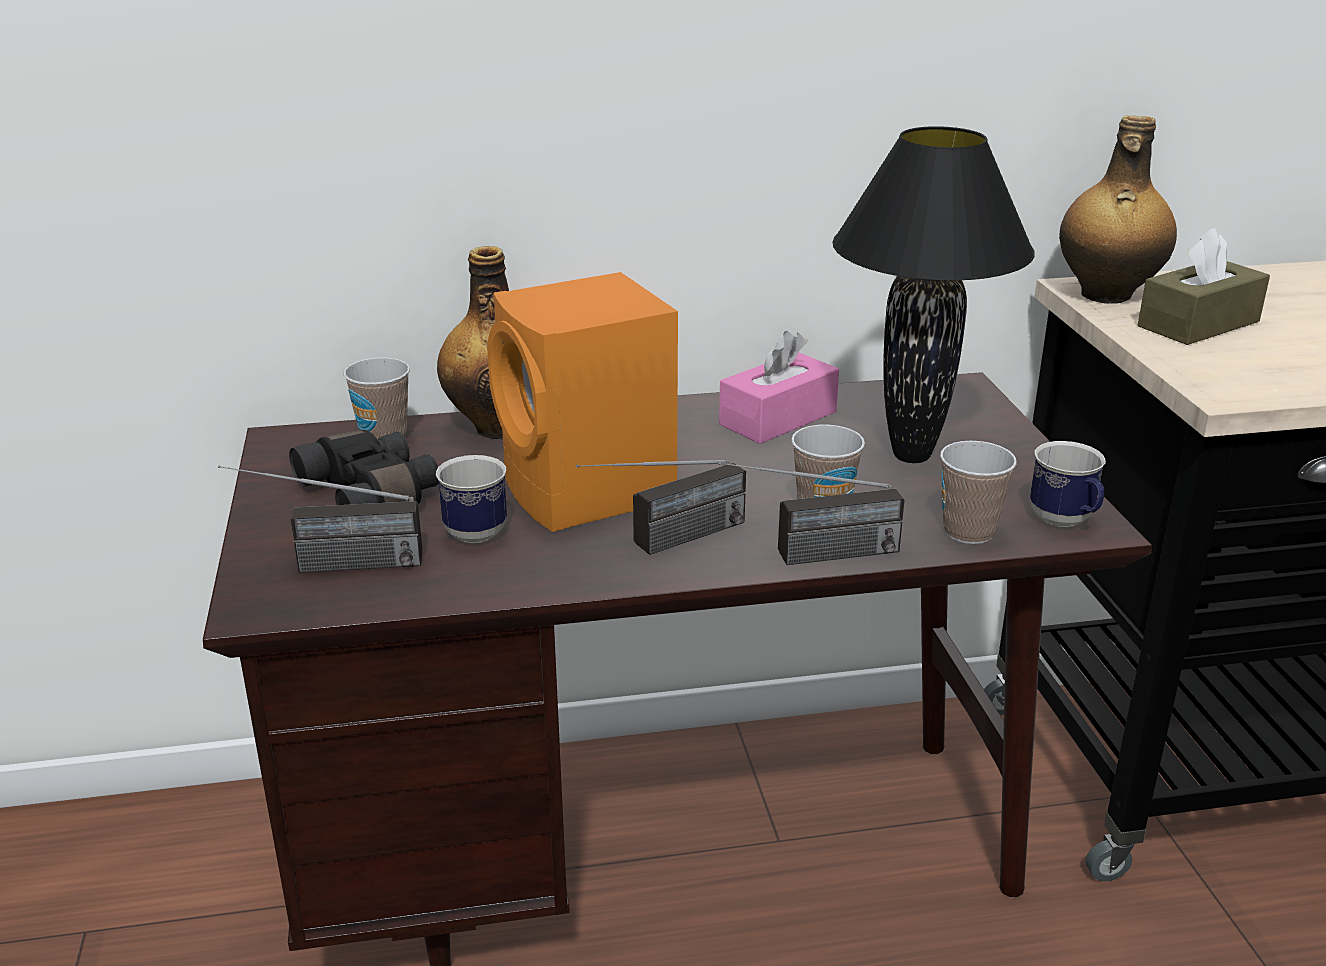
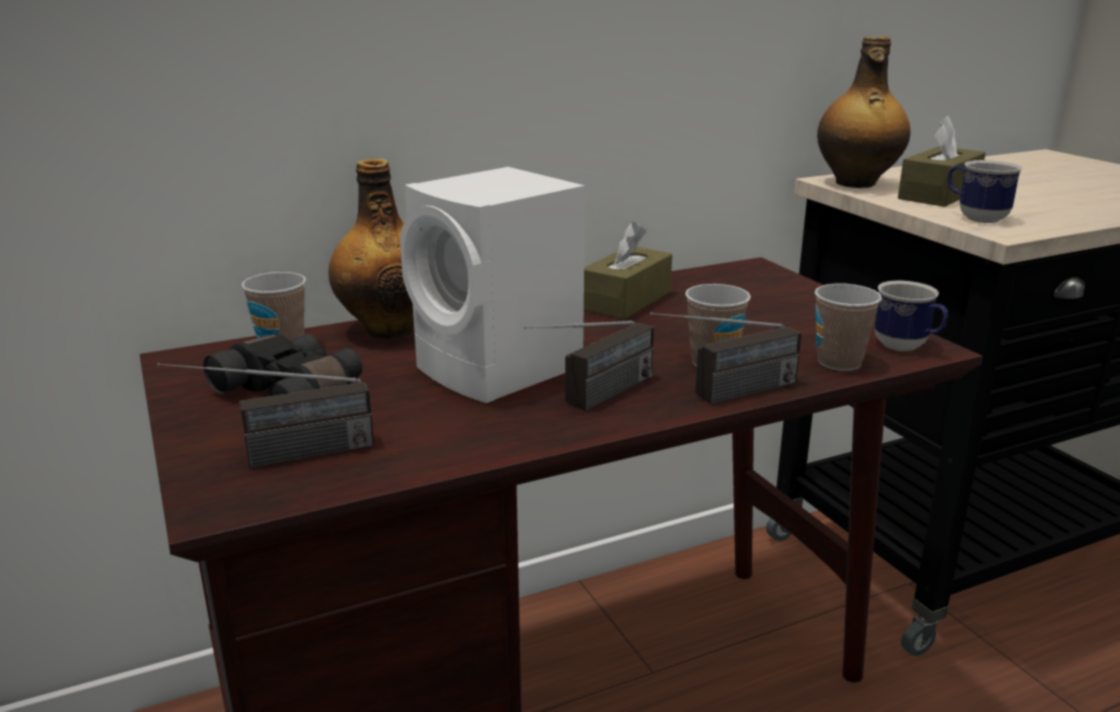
camera: 15 degrees left, 5 degrees down
(471, 529) = (406, 410): mug -> mug (975, 217)
(589, 494) = (501, 370): orange speaker -> white speaker
(778, 418) = (626, 300): pink tissue box -> brown tissue box
(910, 456) = (751, 315): black table lamp -> none

